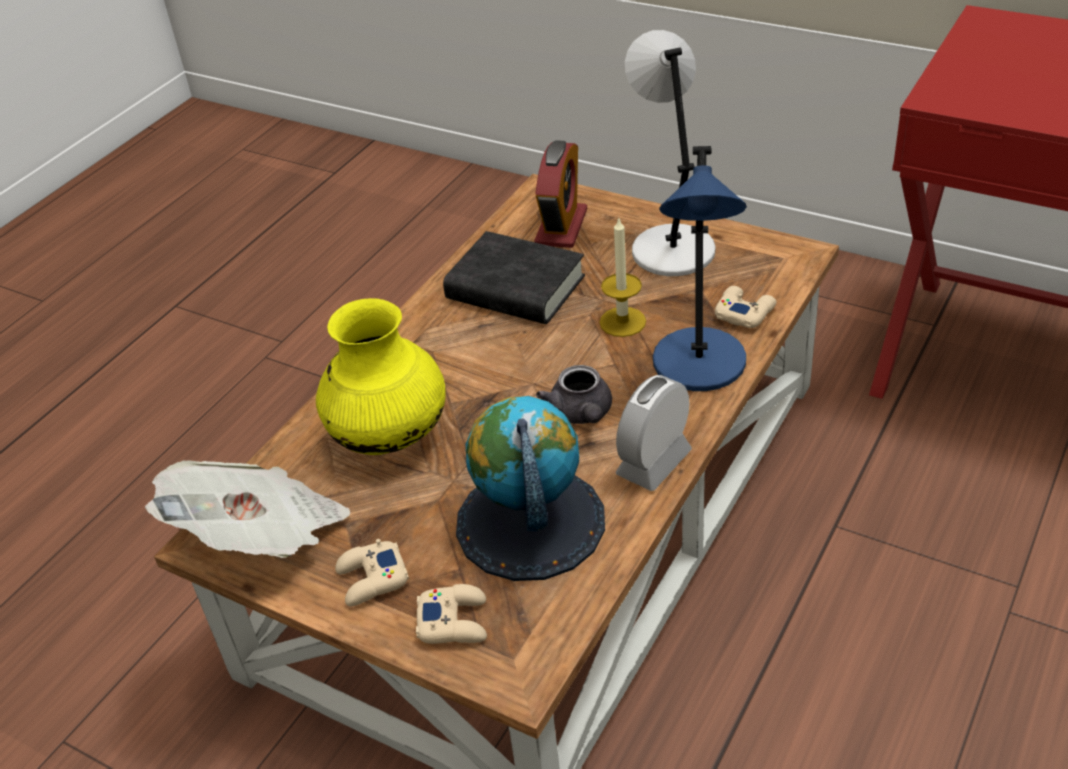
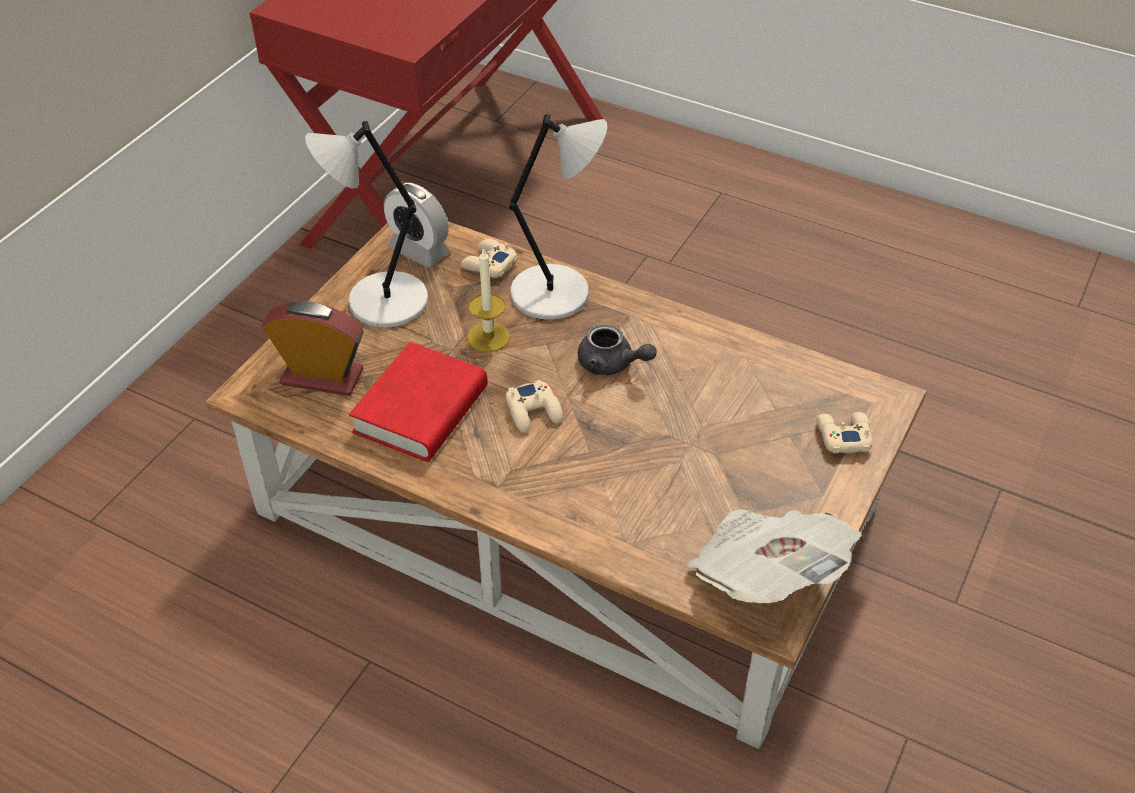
camera: 95 degrees left, 5 degrees up
(372, 579) = (807, 490): beige game controller -> beige game controller (534, 411)
(390, 437) = (636, 492): yellow vase -> none
(515, 288) = (421, 410): black book -> red book
(530, 522) = (738, 395): globe -> none
(581, 414) = (611, 364): grey teapot -> grey teapot turned 45 degrees clockwise
(654, 463) = (670, 324): alarm clock -> alarm clock (419, 250)
(699, 365) = (555, 293): blue table lamp -> grey table lamp

